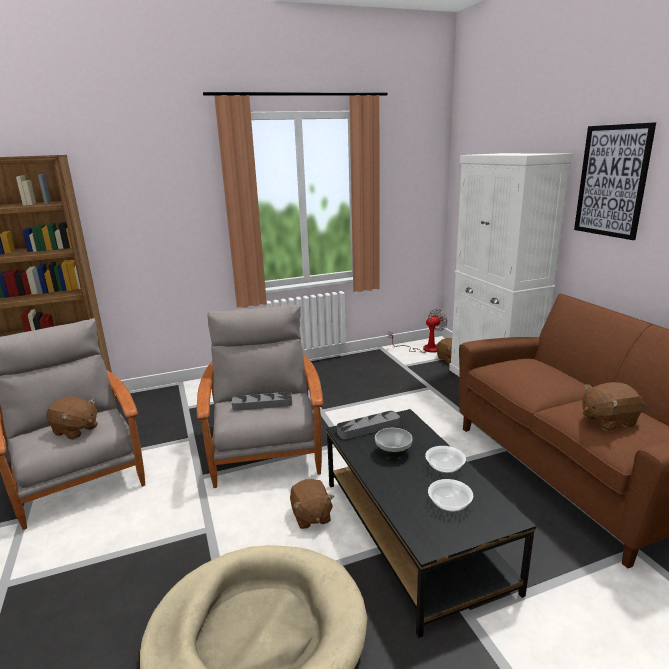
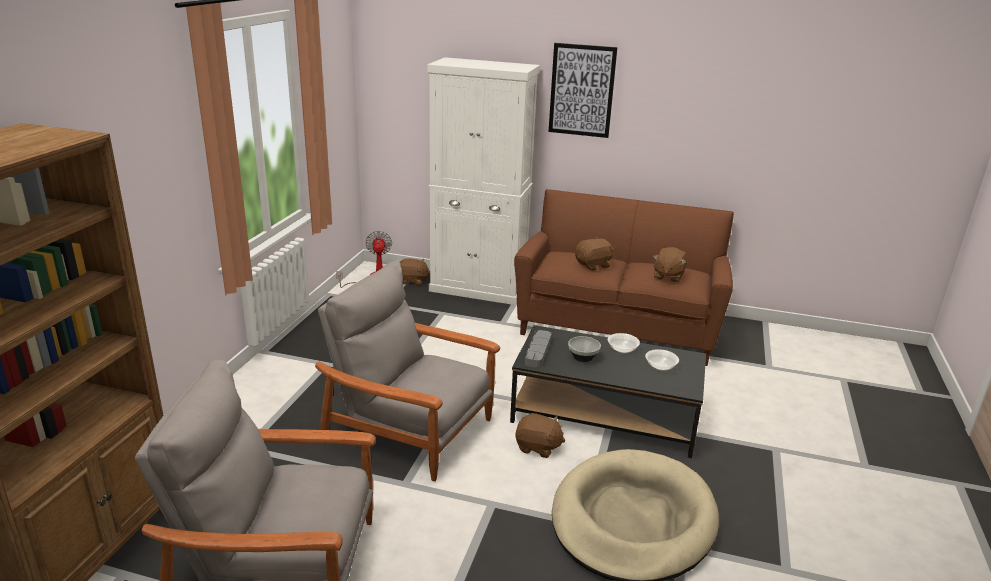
camera: 55 degrees left, 5 degrees up
(75, 430) = (318, 494): brown plush toy -> brown plush toy (593, 265)
(262, 404) = (433, 376): grey tray -> none

